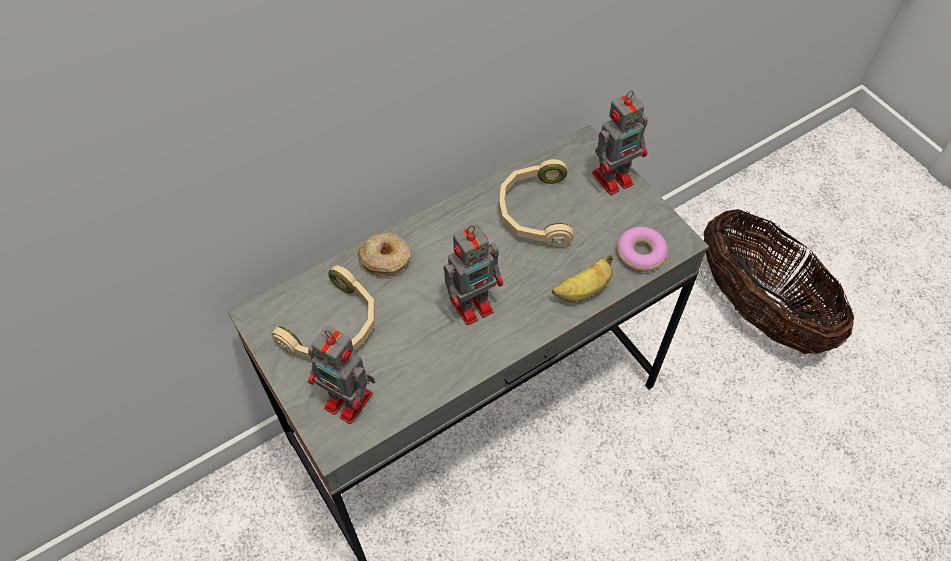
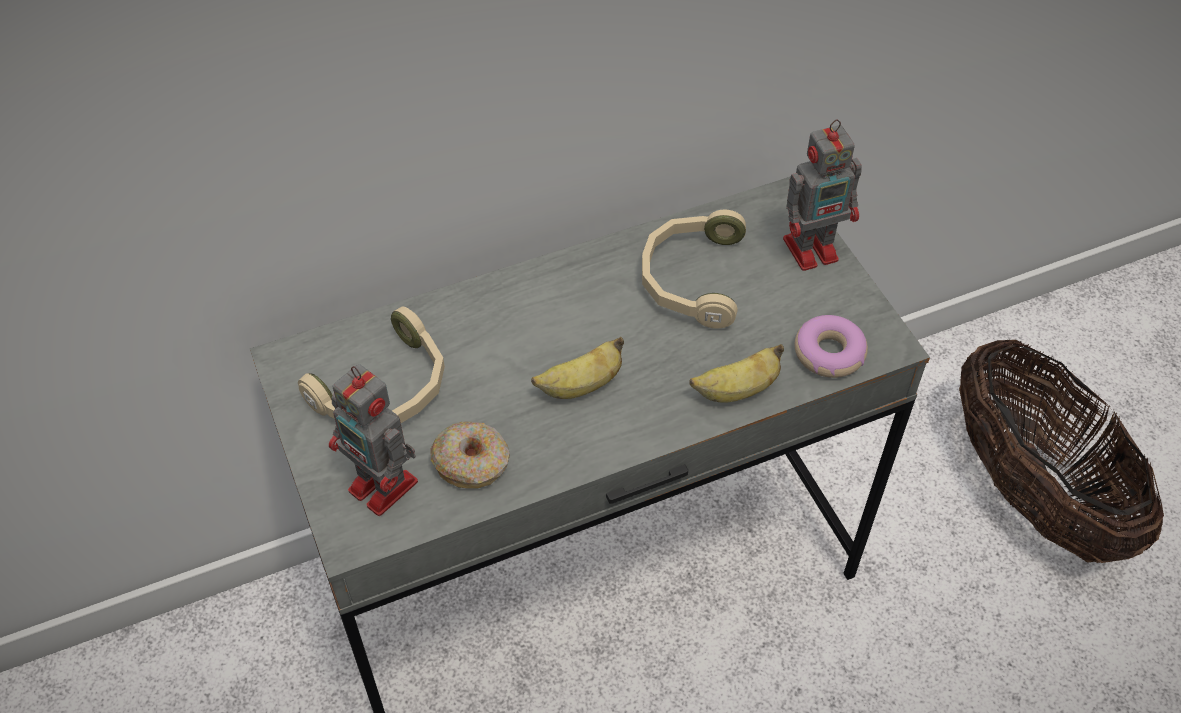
camera: 10 degrees right, 5 degrees down
(385, 259) = (474, 312): donut -> donut (472, 462)
(473, 304) = (580, 386): toy robot -> banana

